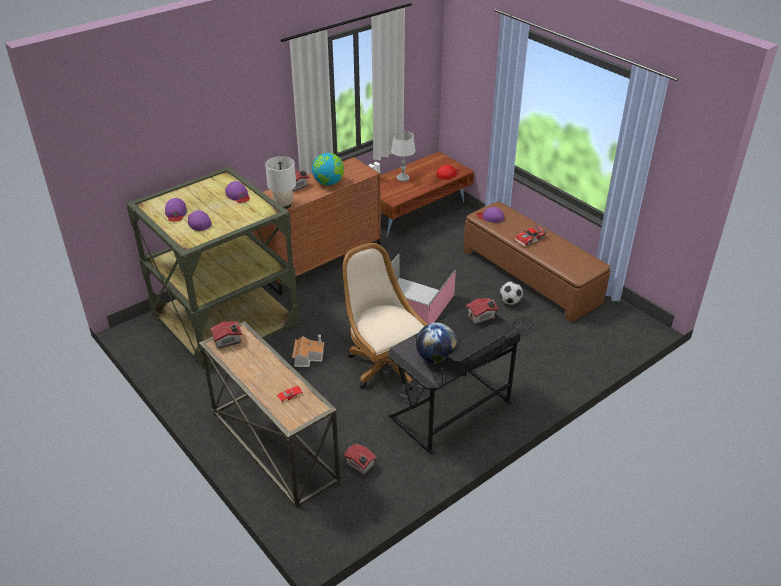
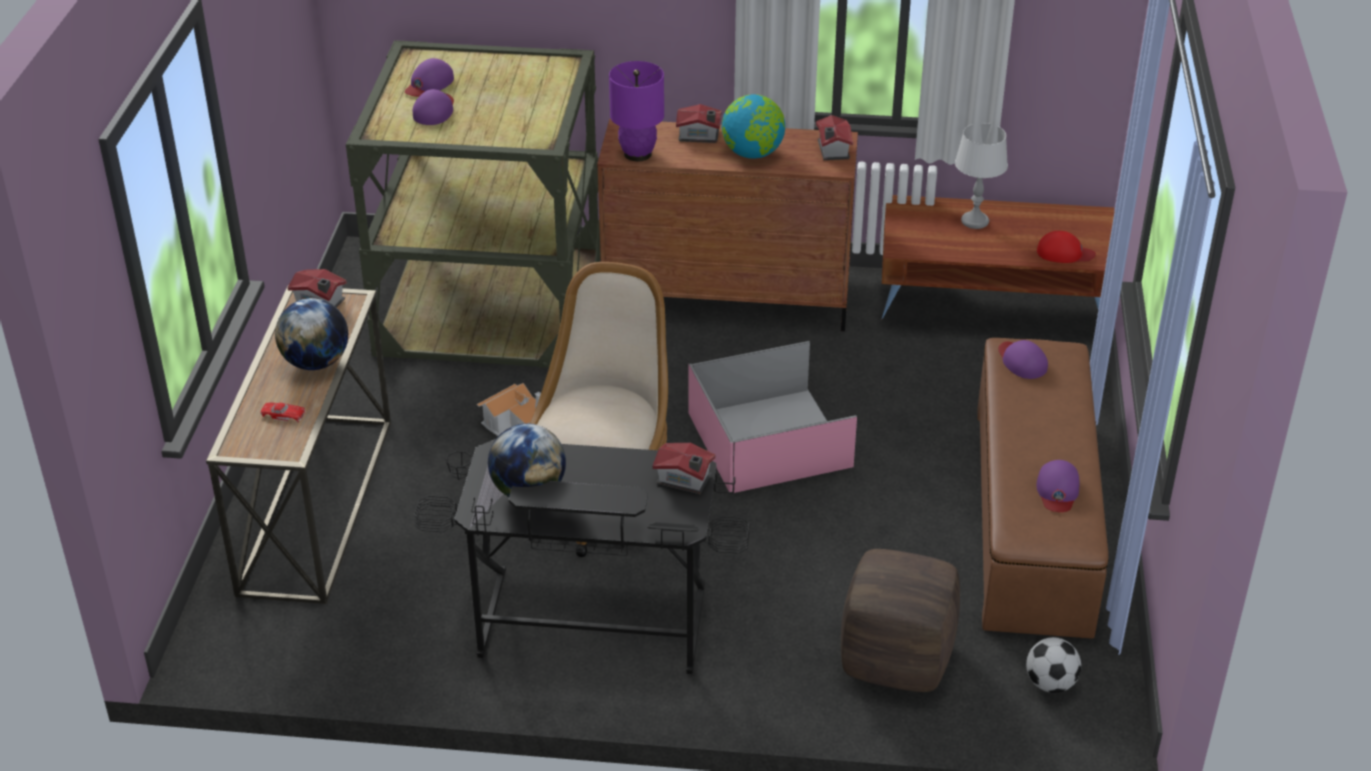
camera: 45 degrees right, 0 degrees up
(238, 195) = (540, 98): purple cap -> purple cap (1057, 490)
(268, 365) = (316, 362): none -> globe
(283, 205) = (637, 154): white table lamp -> purple table lamp
(360, 465) = (374, 604): toy house -> toy house (832, 150)
(510, 302) = (927, 534): football -> football (1050, 683)
(530, 239) = (1030, 435): toy car -> none
(563, 350) = (897, 660): none -> brown ottoman

